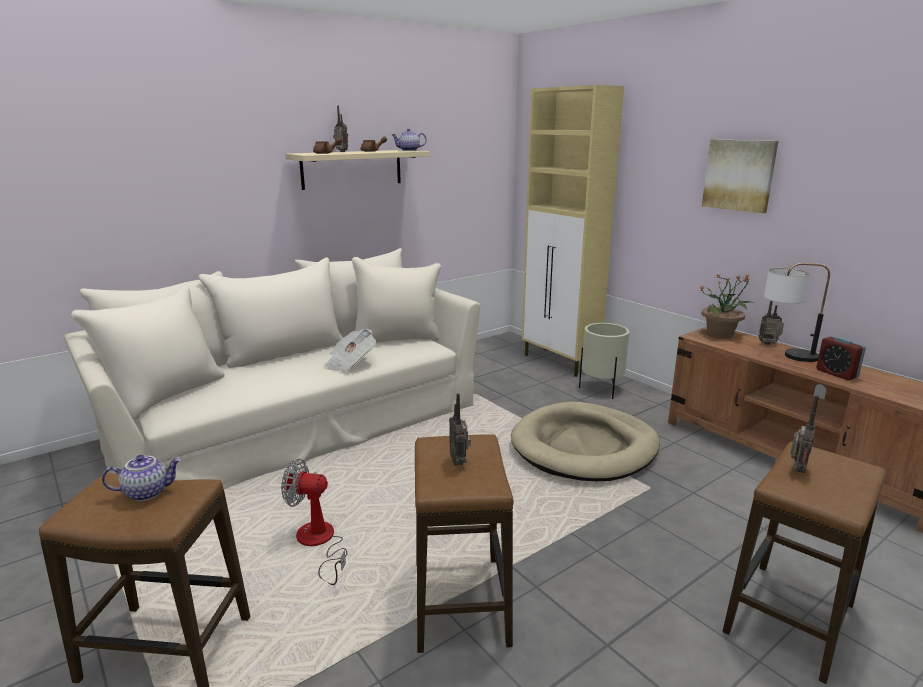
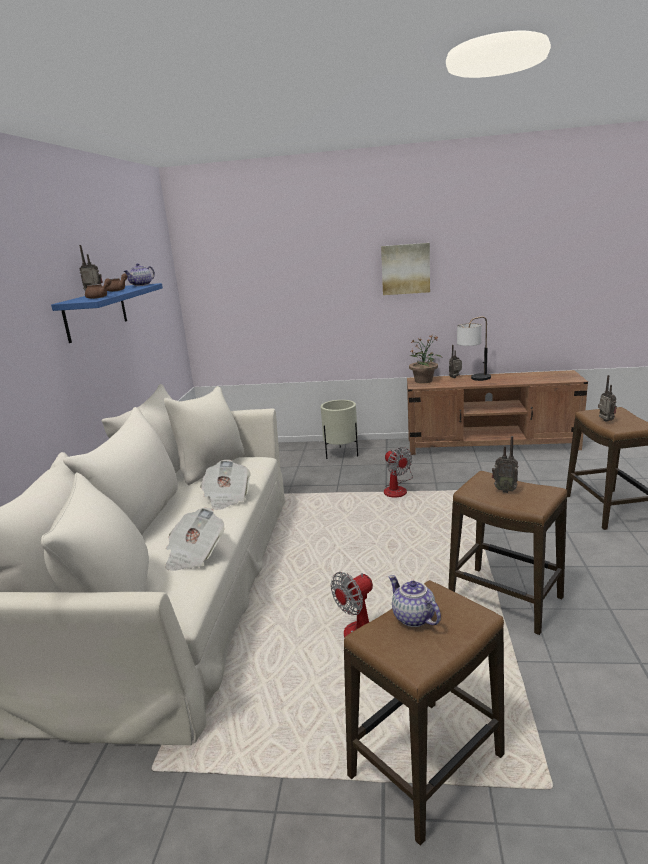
camera: 45 degrees left, 0 degrees up
(147, 492) = (412, 618): teapot -> teapot turned 60 degrees counterclockwise
(248, 389) = (194, 554): none -> newspaper
(352, 169) = (96, 312): beige shelf -> blue shelf
(560, 362) = (283, 449): beige cabinet -> none
(584, 447) = (397, 489): beige dog bed -> fan
(836, 373) = (510, 380): alarm clock -> none

